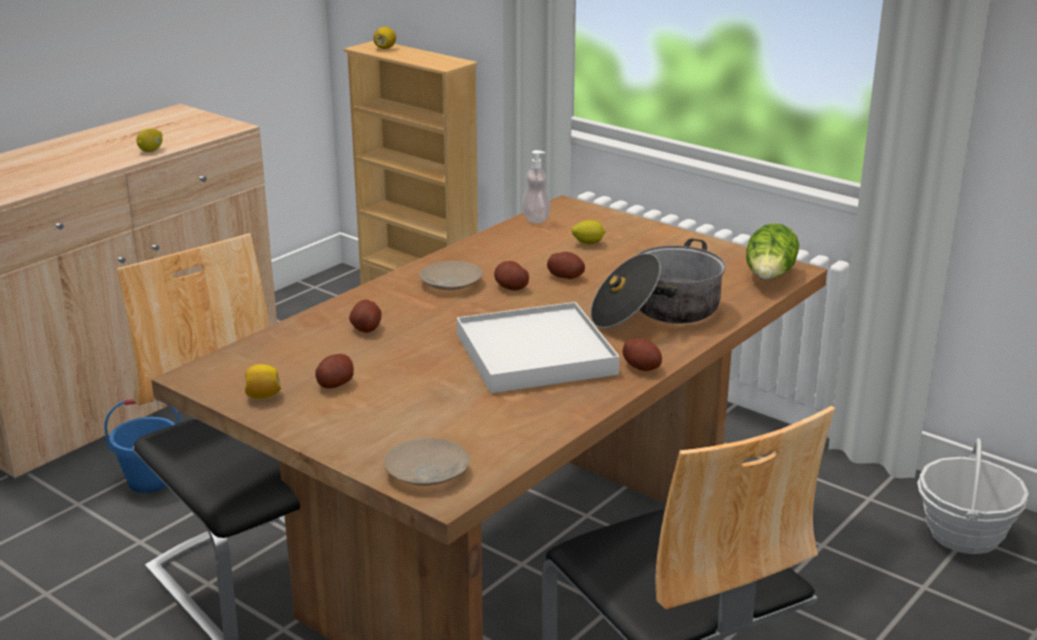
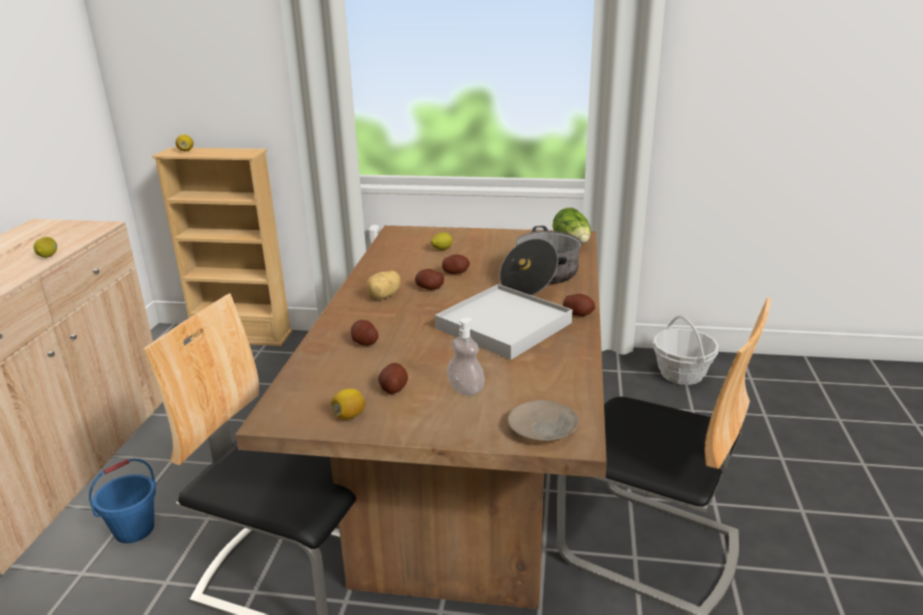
camera: 30 degrees left, 0 degrees up
(451, 283) = (385, 296): beige plate -> potato
(536, 219) = (388, 243): soap dispenser -> soap dispenser (465, 389)

